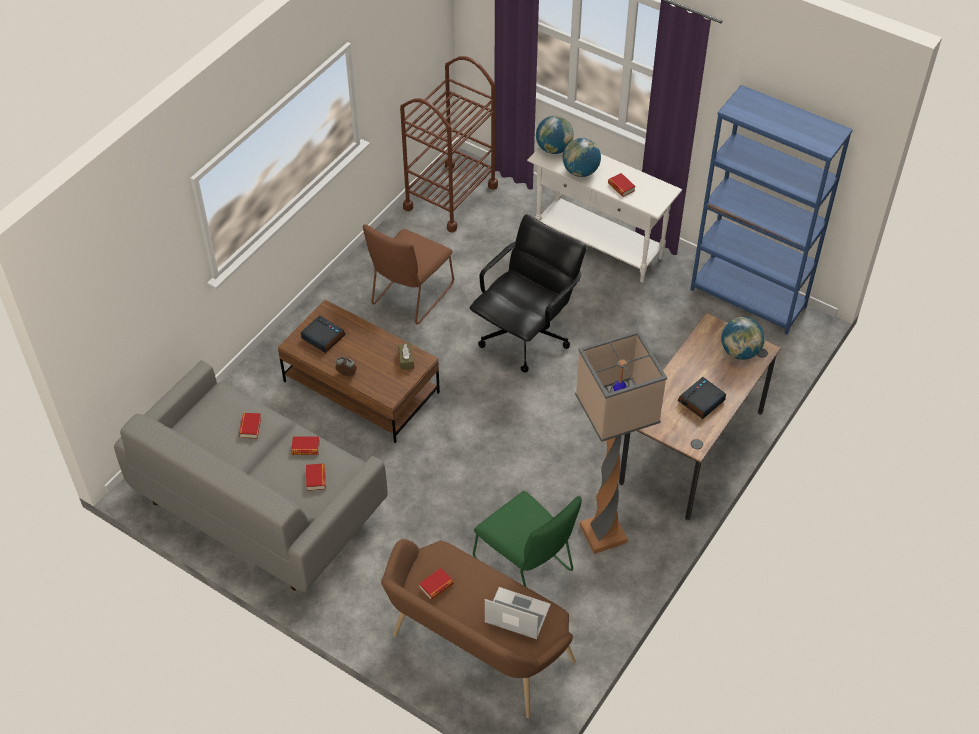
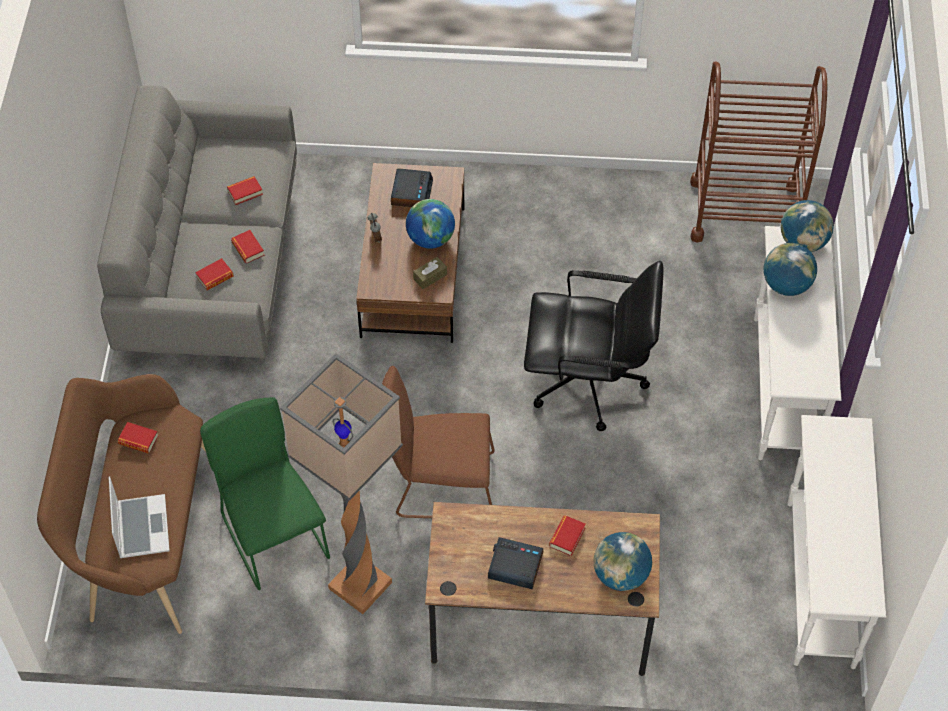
camera: 60 degrees right, 5 degrees up
(373, 345) = (430, 239): none -> globe
(410, 297) = (567, 250): brown chair -> brown chair (439, 485)
(526, 568) = (272, 533): green chair -> green chair turned 135 degrees clockwise
(621, 187) = (792, 336): book -> book (567, 537)
(748, 298) = (819, 584): blue bookcase -> white console table

